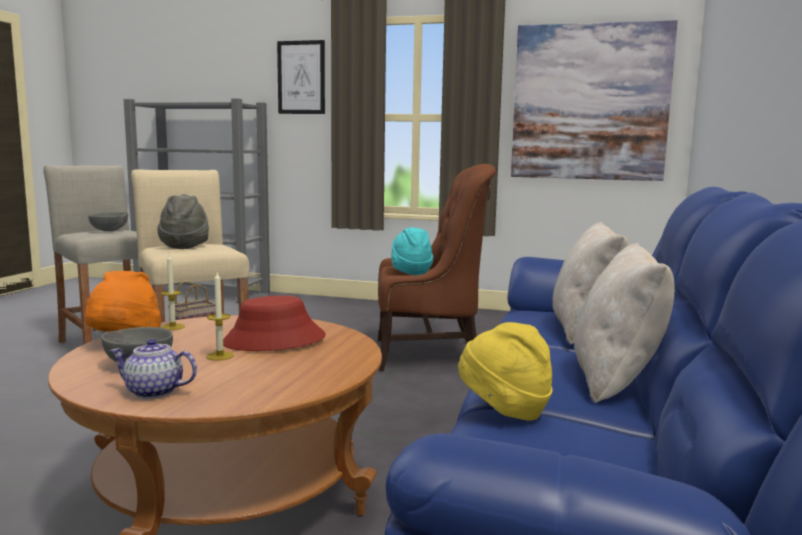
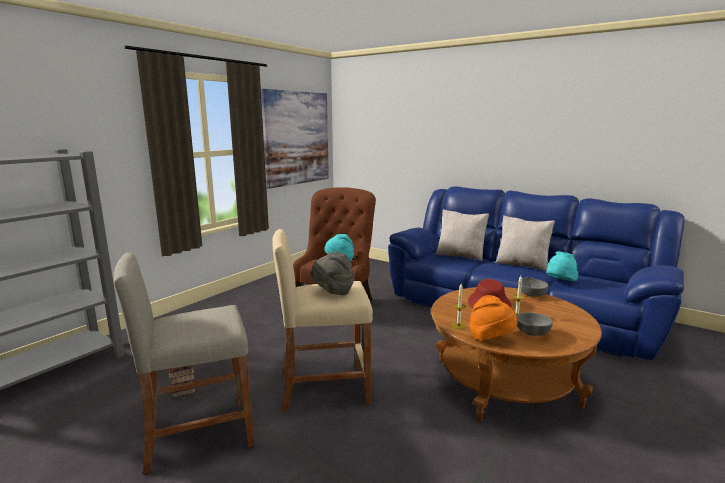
camera: 70 degrees left, 5 degrees up
(110, 231) = (201, 318): grey bowl -> grey bowl (532, 295)
(153, 391) = (572, 330): teapot -> none
(301, 77) = (101, 121): picture -> none
(504, 411) = (560, 282): yellow hat -> turquoise hat

